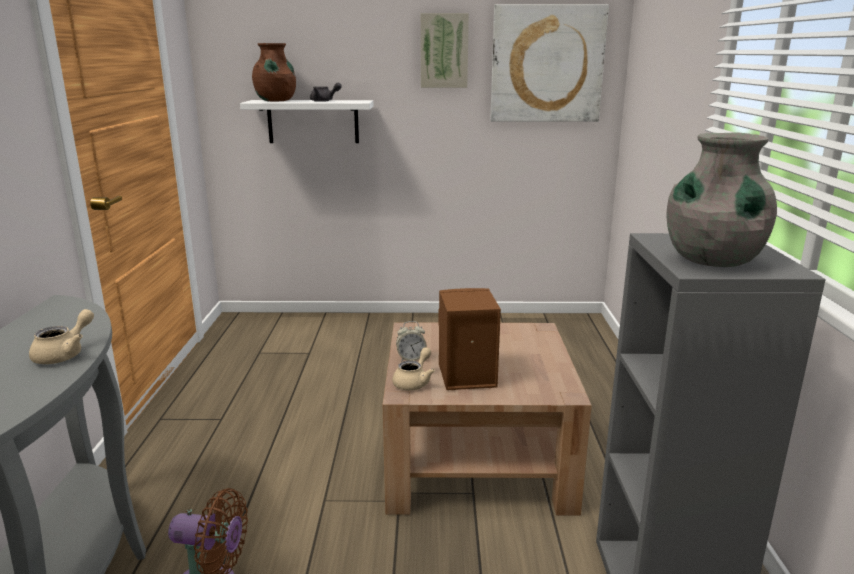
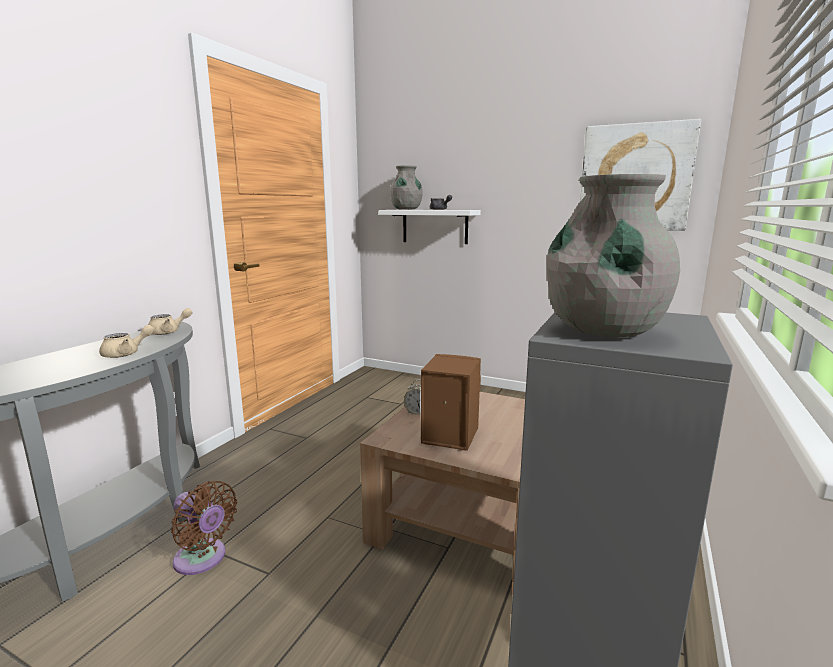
camera: 25 degrees right, 5 degrees down
(276, 101) = (406, 209): brown vase -> grey vase
(414, 382) = (401, 431): beige teapot -> beige teapot (168, 332)
(444, 51) = (540, 169): picture -> none

